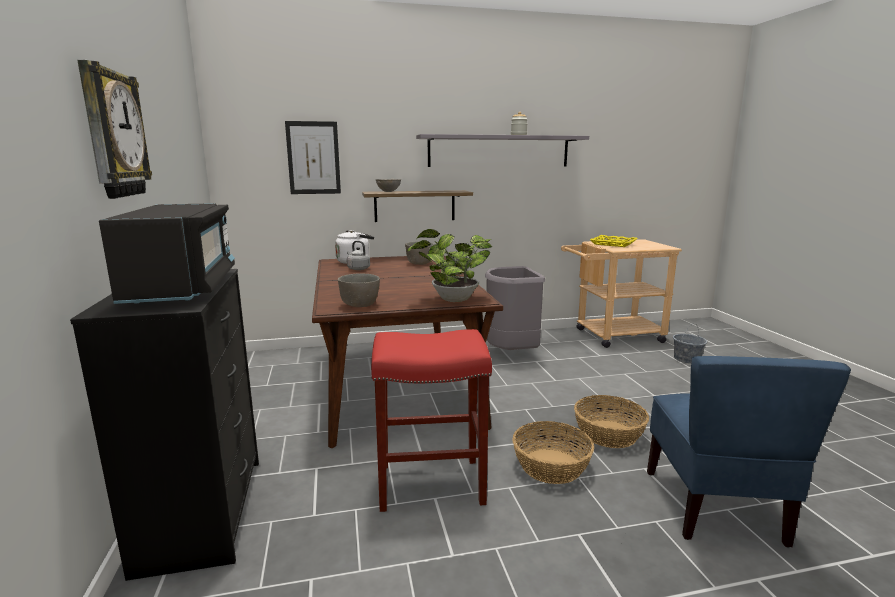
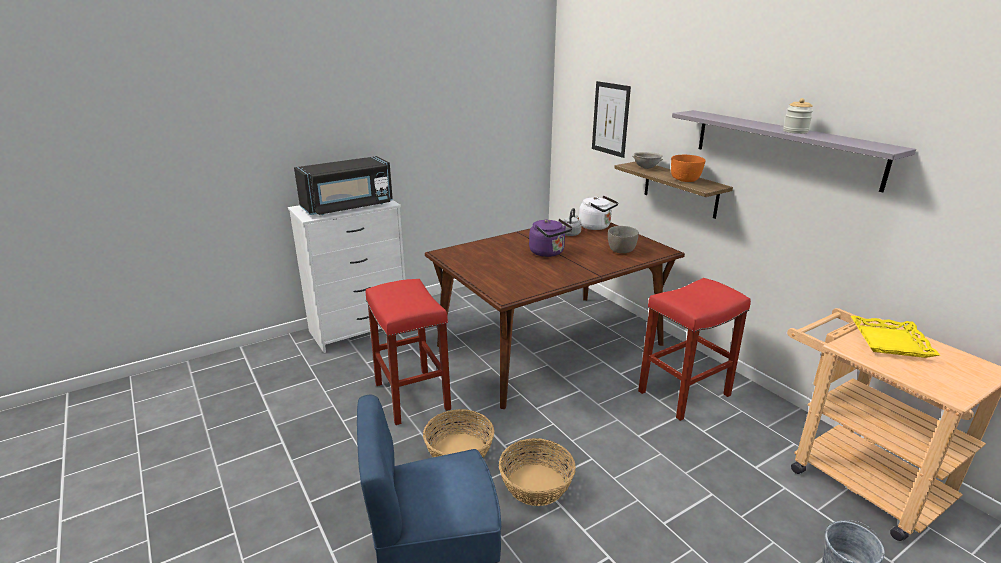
camera: 70 degrees right, 10 degrees up
(112, 134) = (372, 112): wall clock -> none
(204, 512) = (359, 330): black dresser -> white dresser
(360, 305) = (459, 258): grey bowl -> none
(394, 278) = (548, 253): none -> purple kettle
(436, 191) = (685, 180): none -> orange bowl
(451, 300) = (497, 285): potted plant -> none
(511, 354) = (683, 394): grey trash can -> red stool

